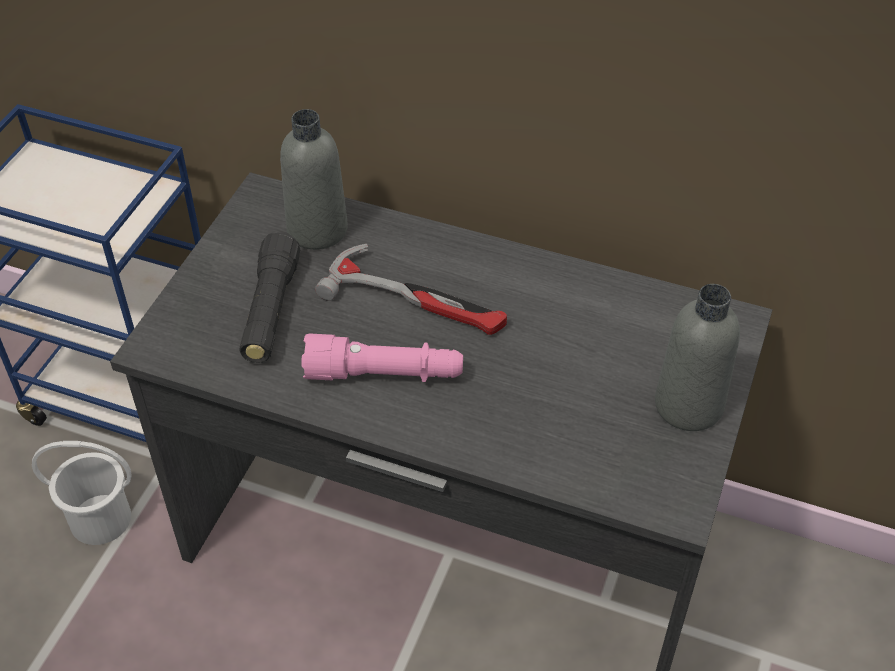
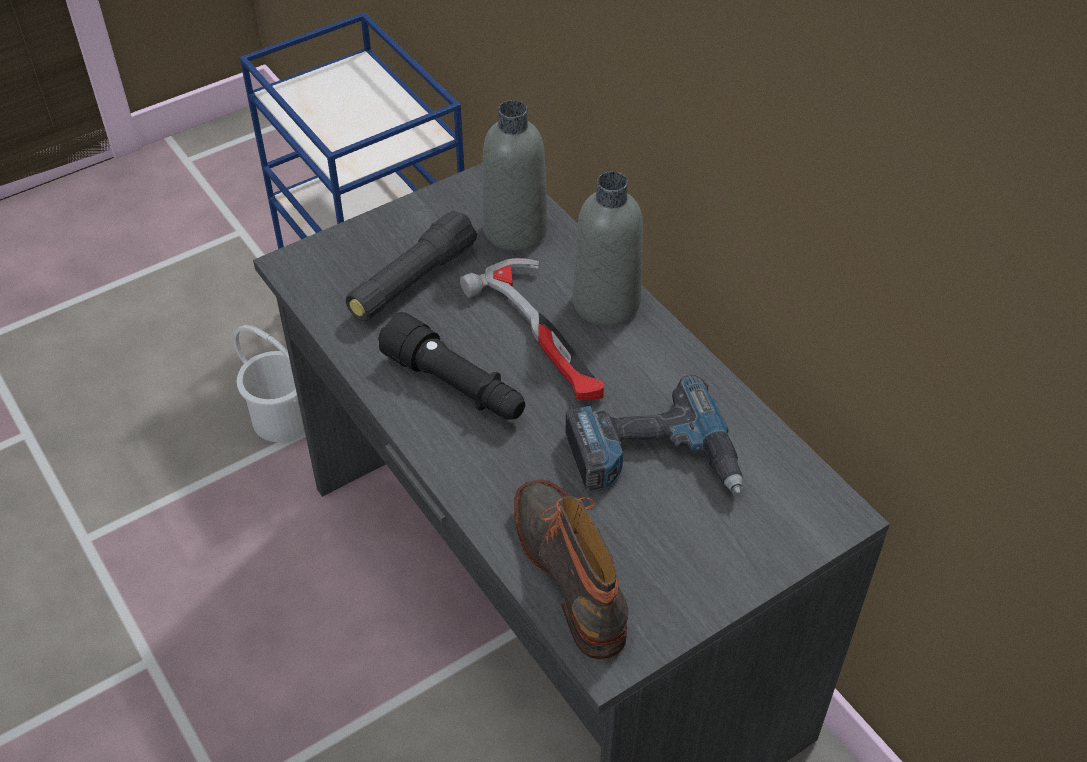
camera: 35 degrees right, 0 degrees up
(384, 374) = (455, 386): pink flashlight -> black flashlight
(580, 349) = (653, 458): none -> power drill
(602, 463) = (573, 572): none -> boot
(688, 405) = (709, 567): grey bottle -> grey bottle (606, 303)

